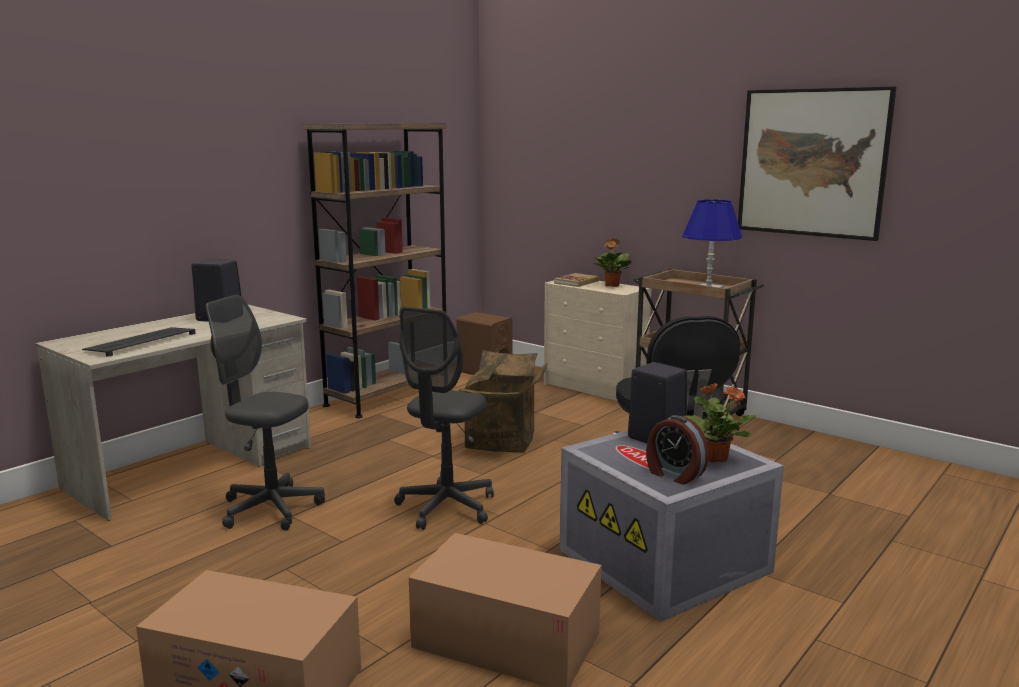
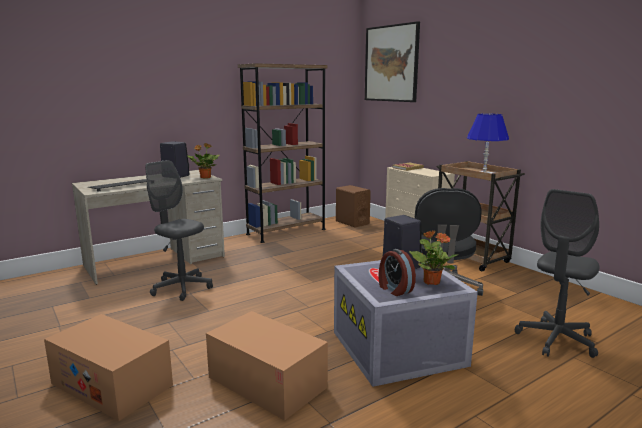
camera: 15 degrees right, 0 degrees up
(446, 507) = (280, 298): grey office chair -> grey office chair (556, 340)
(503, 440) = (339, 263): cardboard box -> none
(611, 285) = (429, 171): potted plant -> potted plant (205, 177)
(812, 163) = (561, 87): picture -> picture (391, 63)

